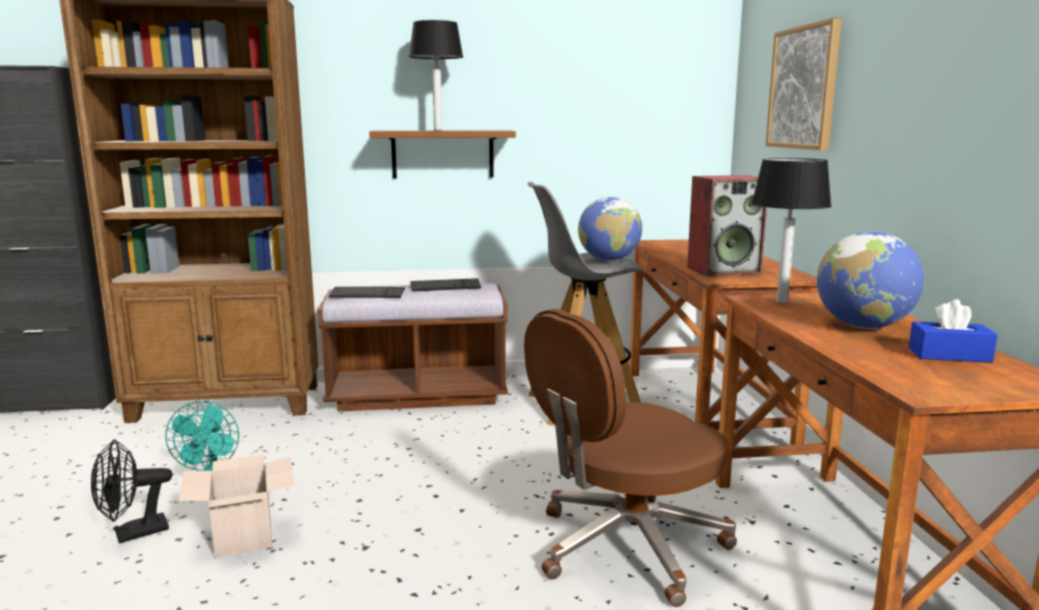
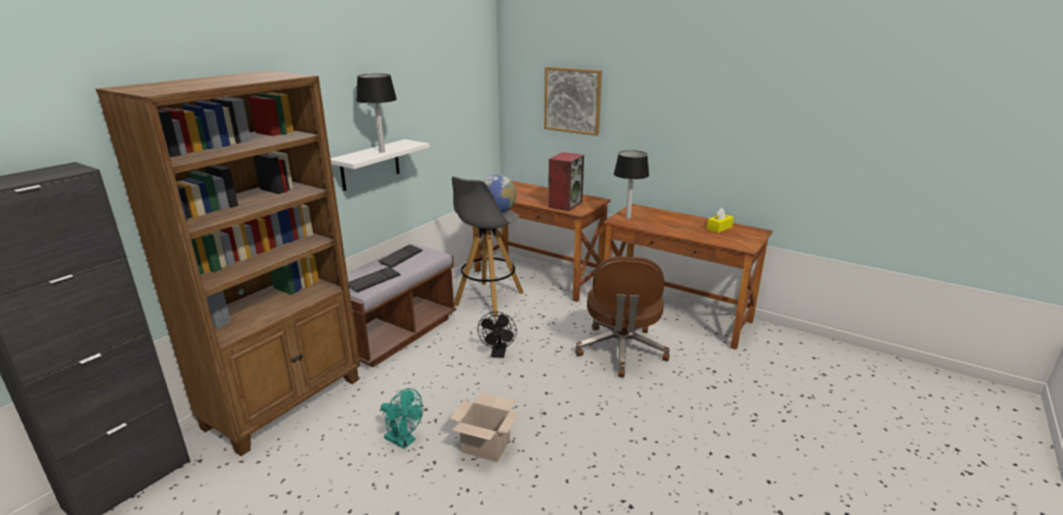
camera: 50 degrees left, 10 degrees up
(133, 534) = (432, 486): black fan -> black fan (498, 354)
(442, 154) = (370, 165): brown shelf -> white shelf
(863, 326) = (676, 223): globe -> none
(949, 355) = (719, 228): blue tissue box -> yellow tissue box

